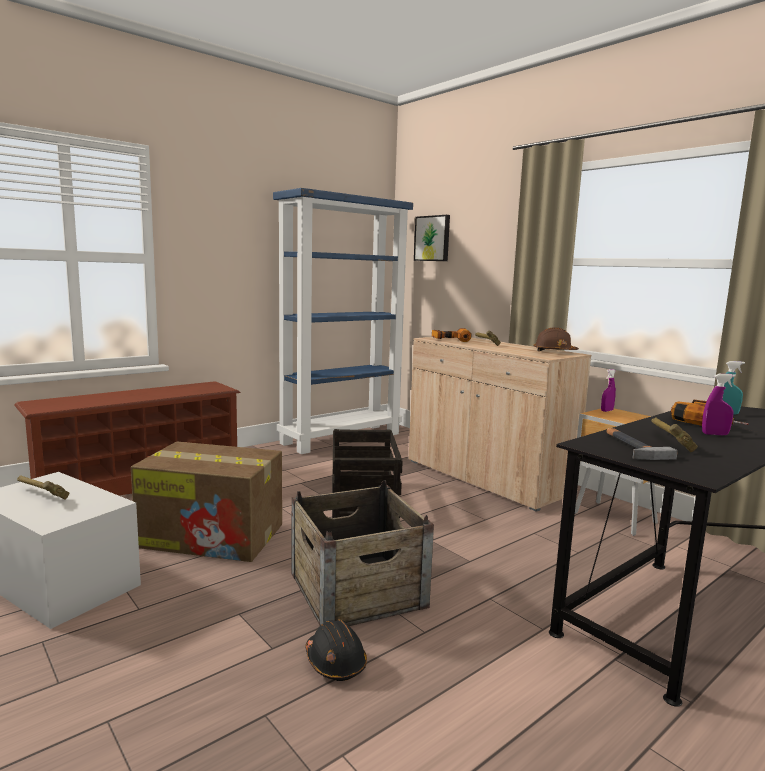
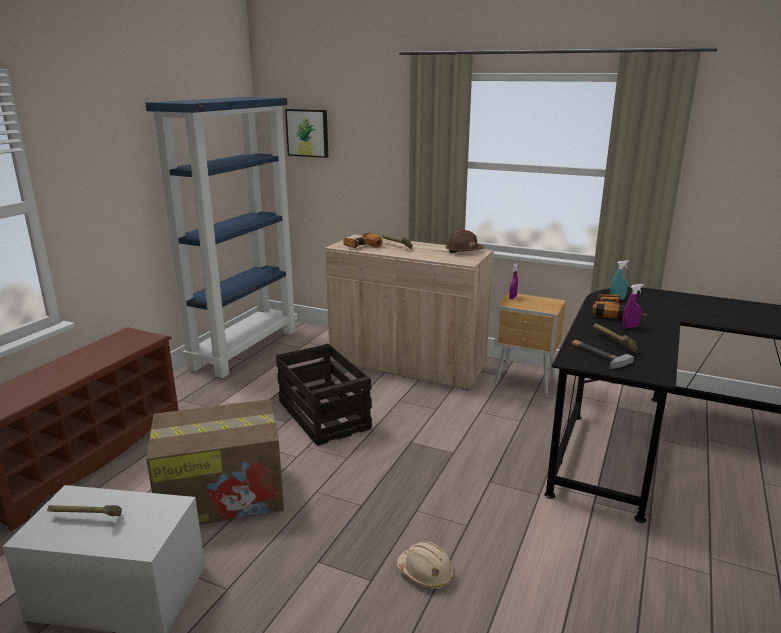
camera: 25 degrees left, 10 degrees up
(335, 662) = (426, 573): black hard hat -> beige hard hat
(357, 590) = (392, 507): crate -> none

